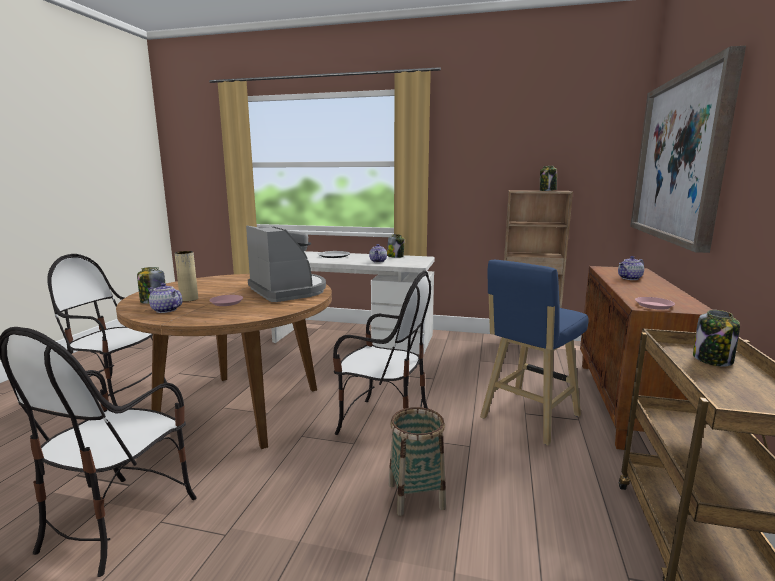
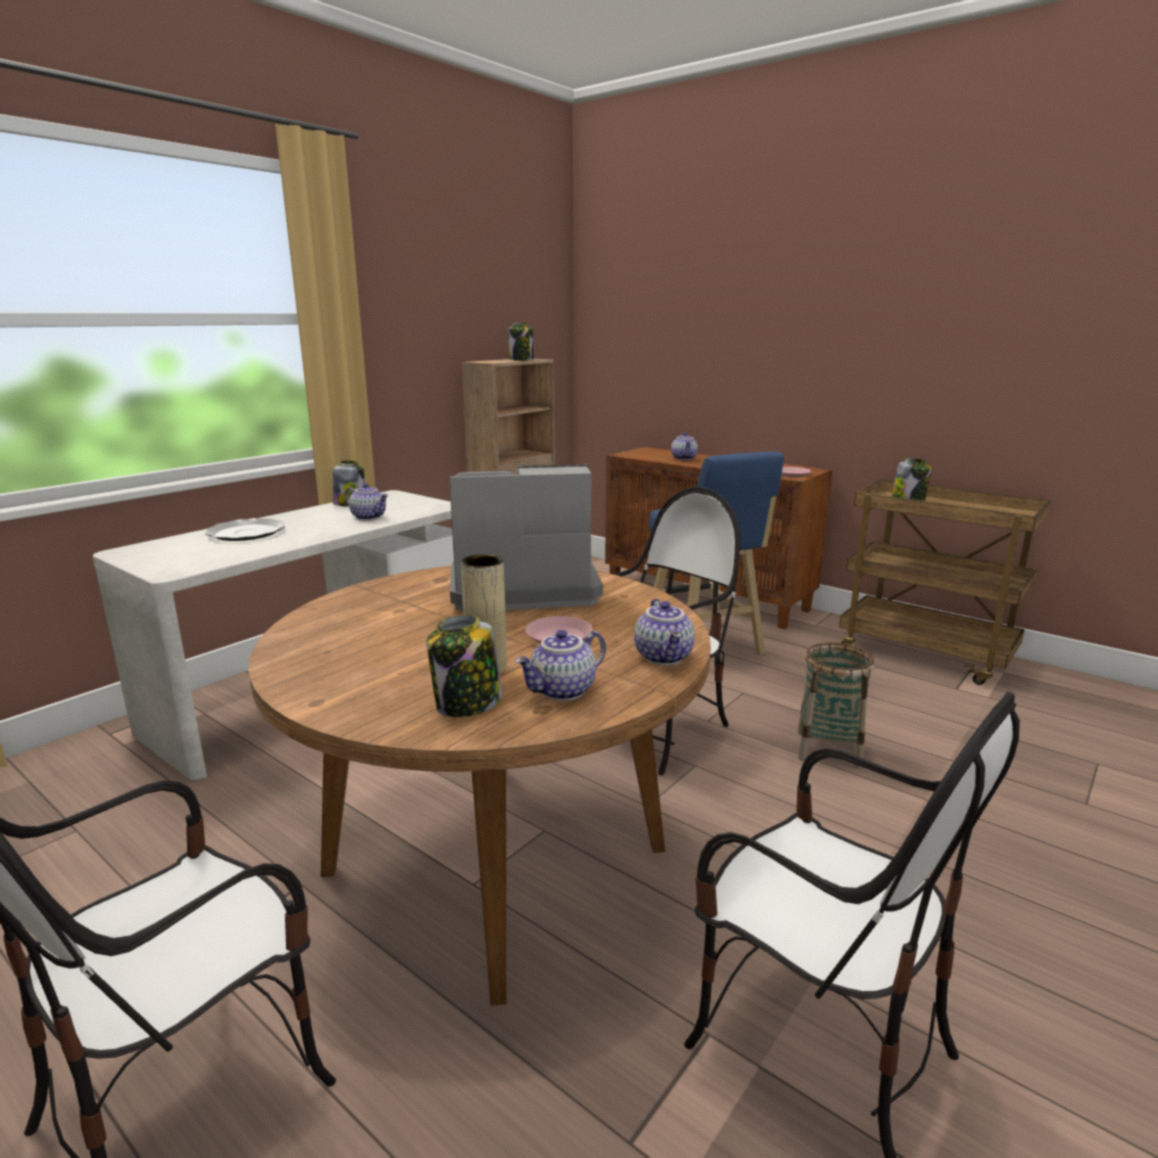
camera: 65 degrees left, 5 degrees up
(206, 319) = (665, 657): none -> teapot
(679, 159) = (689, 318): picture -> none

